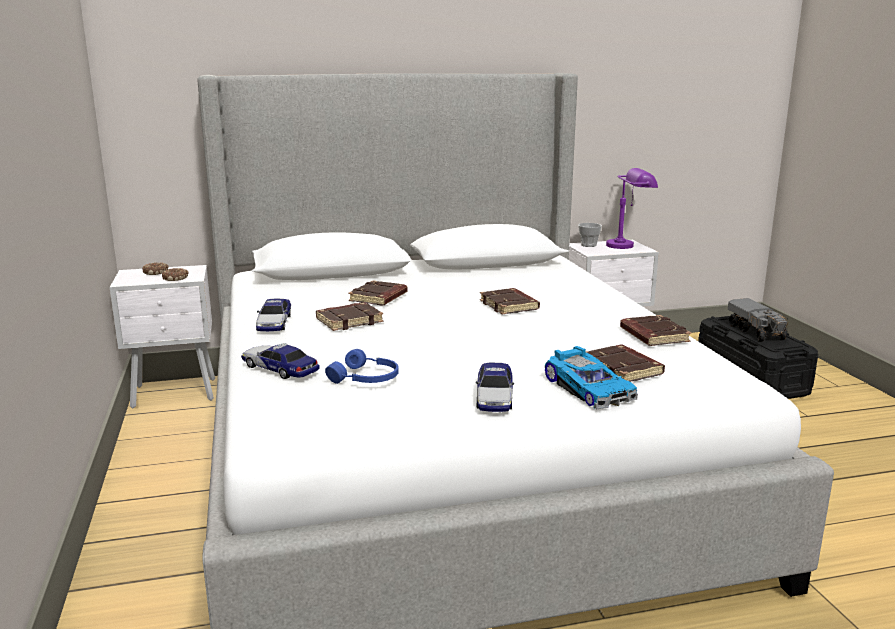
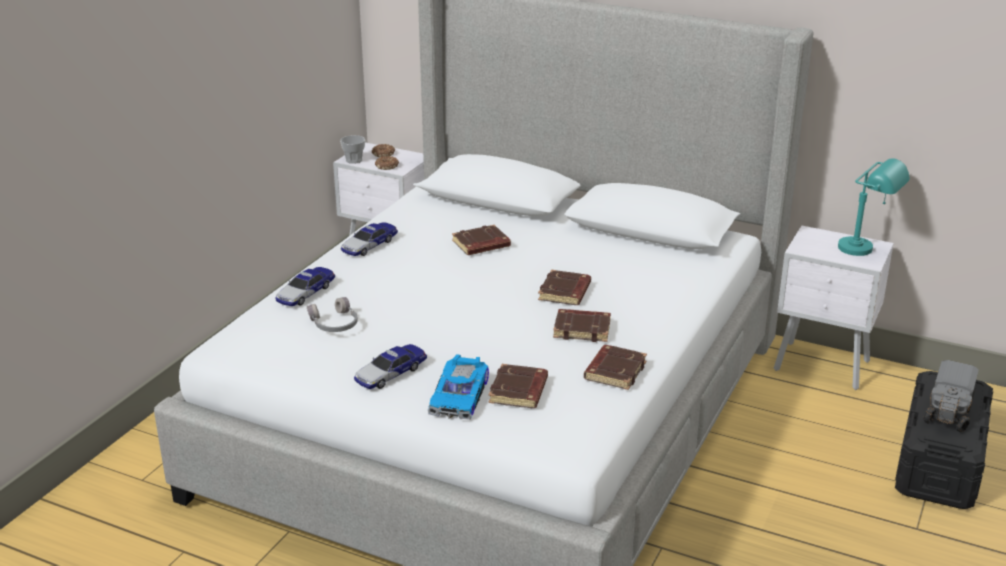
camera: 40 degrees right, 10 degrees up
(279, 369) = (306, 293): toy car -> toy car turned 135 degrees counterclockwise
(349, 321) = (418, 263): brown book -> brown book (583, 329)
(365, 379) = (334, 324): blue headphones -> grey headphones
(588, 245) = (821, 236): cup -> cup (354, 160)
(628, 245) = (867, 251): purple table lamp -> turquoise table lamp

